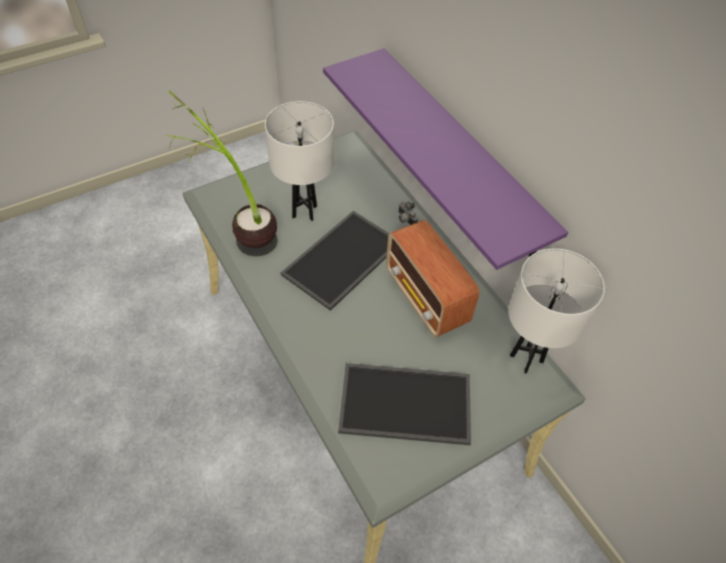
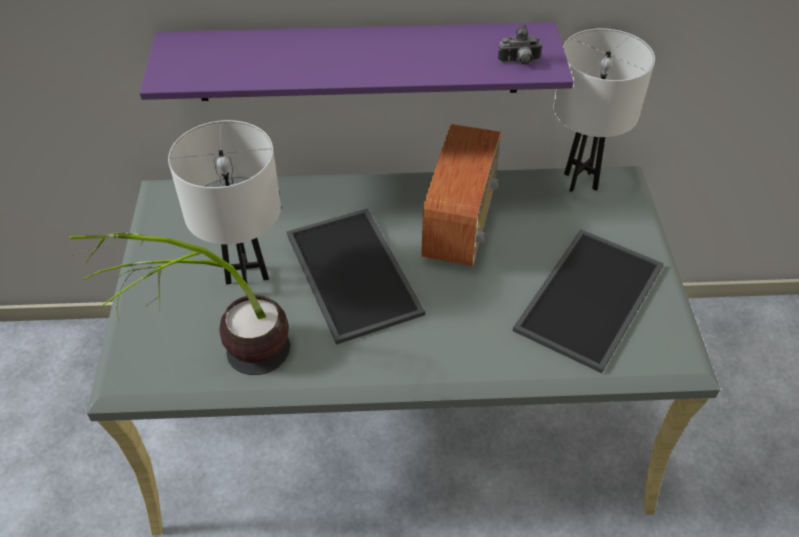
camera: 60 degrees left, 5 degrees down
(405, 220) = (334, 194): camera -> camera (519, 62)
(426, 298) = (460, 223): radio -> radio turned 75 degrees counterclockwise

